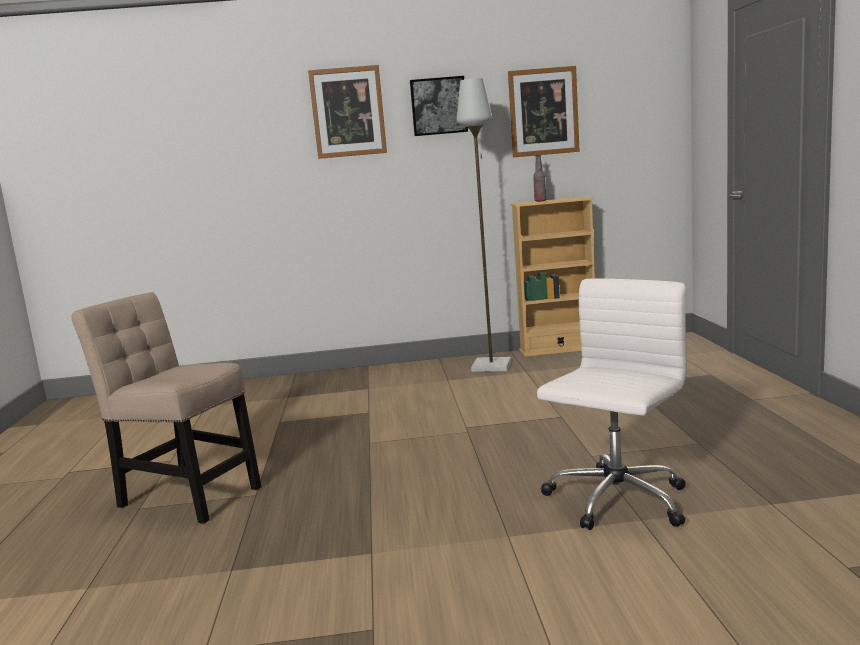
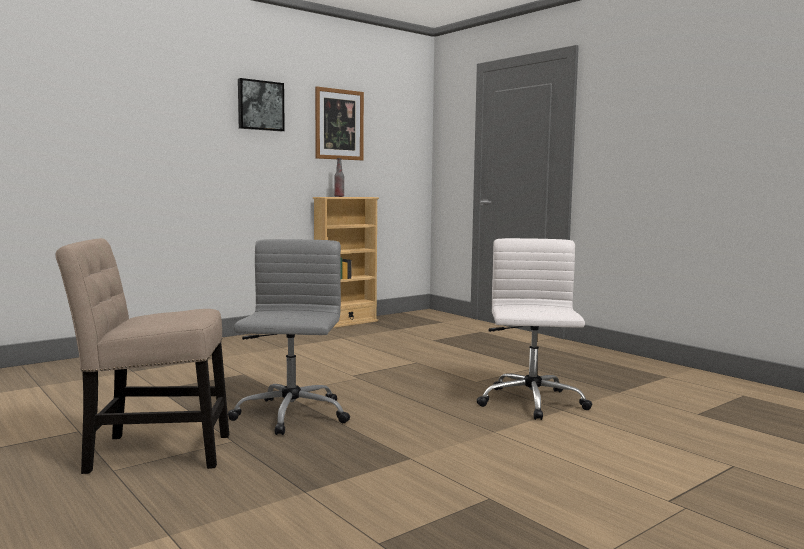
camera: 35 degrees left, 5 degrees down
(339, 473) = (290, 416): none -> grey office chair
(348, 112) = (181, 96): picture -> none
(492, 366) = (306, 336): grey floor lamp -> none

